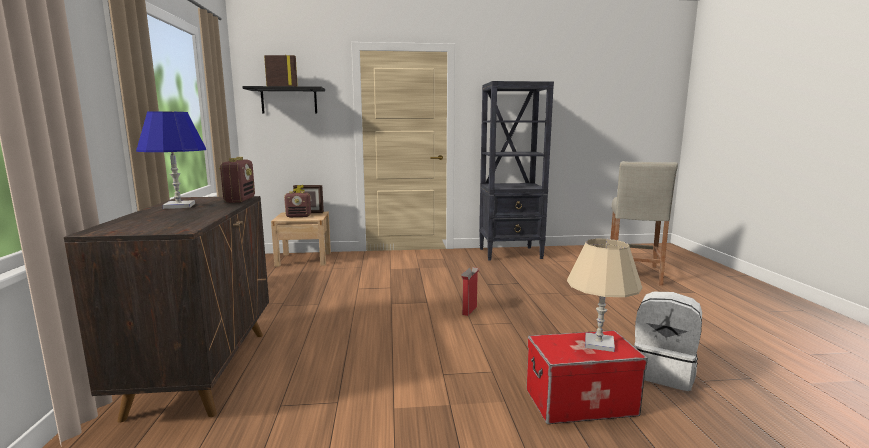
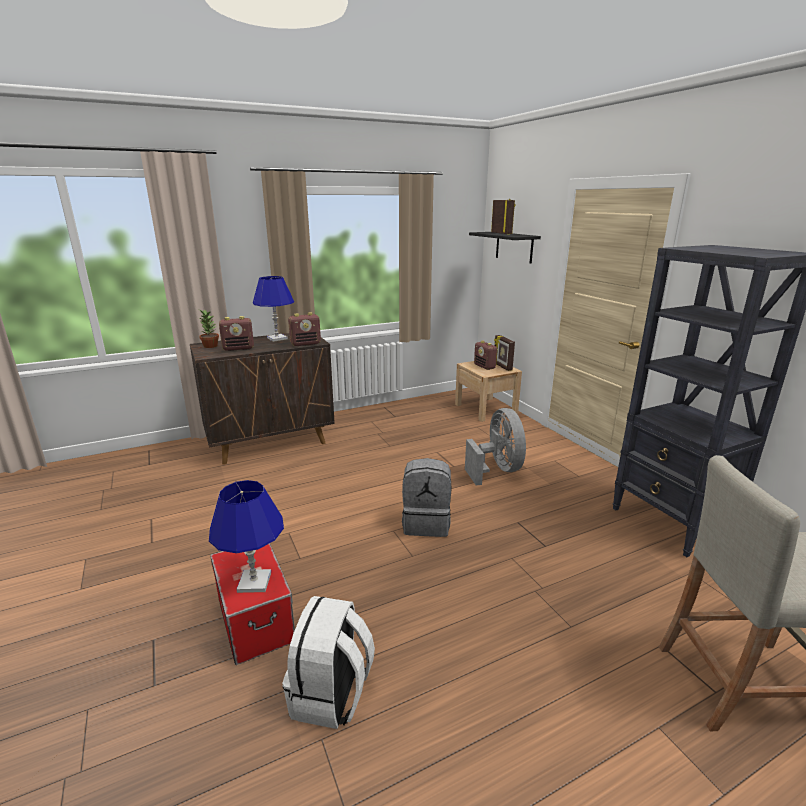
camera: 70 degrees right, 10 degrees up
(125, 227) = (210, 346): none -> potted plant
(185, 217) = (239, 348): none -> radio
(413, 276) = (497, 470): none -> grey fan
(469, 311) = (426, 523): cardboard box -> grey backpack
(598, 343) = (254, 582): beige table lamp -> blue table lamp

